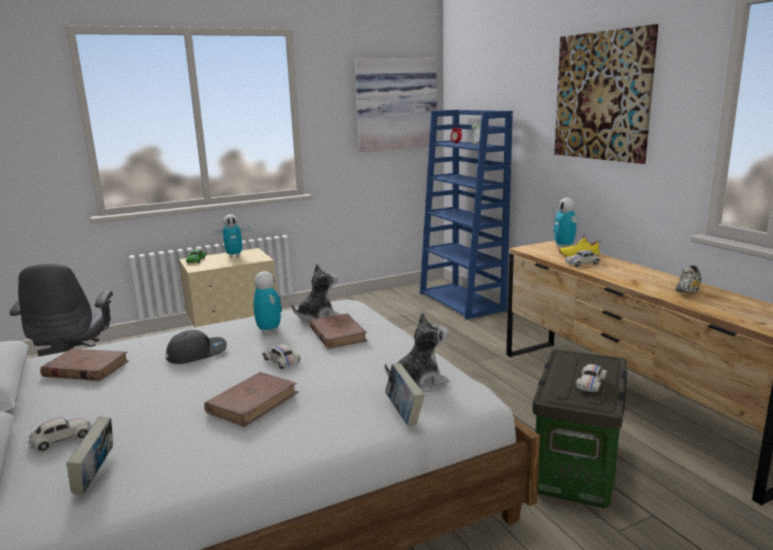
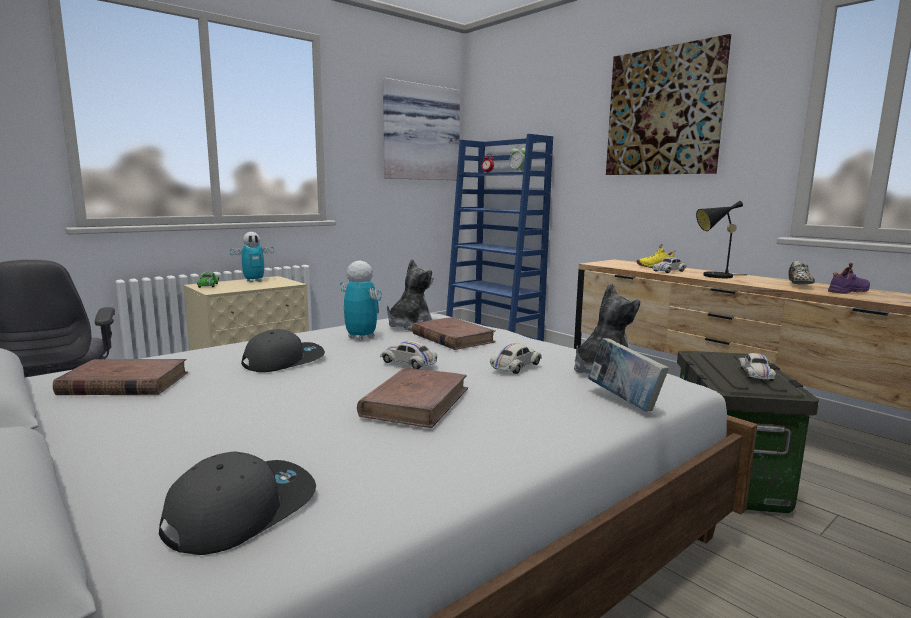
camera: 15 degrees left, 5 degrees down
(61, 439) = (139, 466): white toy car -> white toy car (516, 366)
(96, 477) = (241, 511): book -> grey cap
(564, 246) = (630, 262): toy robot -> none
(618, 273) = (714, 276): none -> black table lamp
(725, 304) = (850, 291): none -> purple shoe

